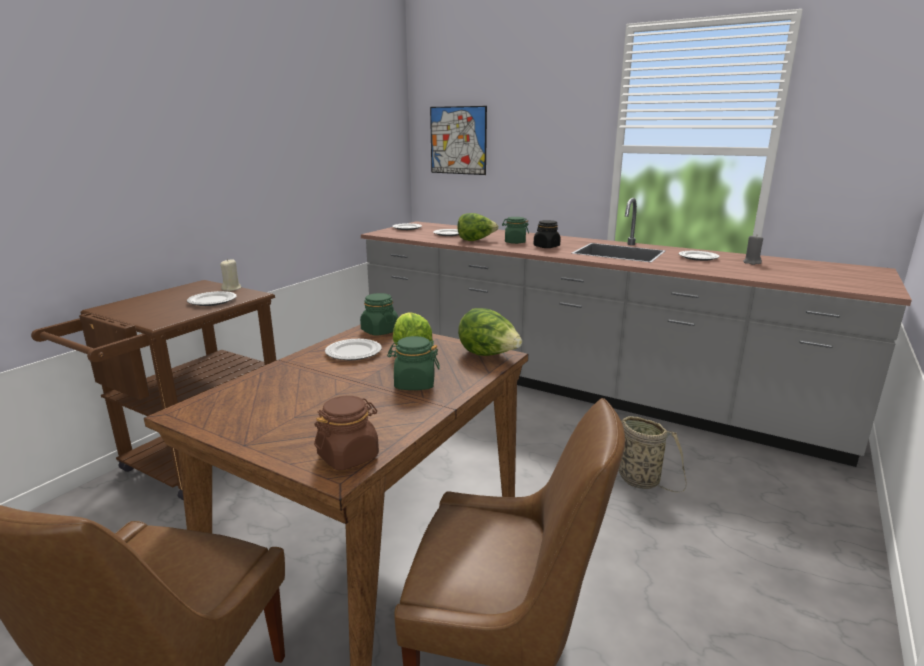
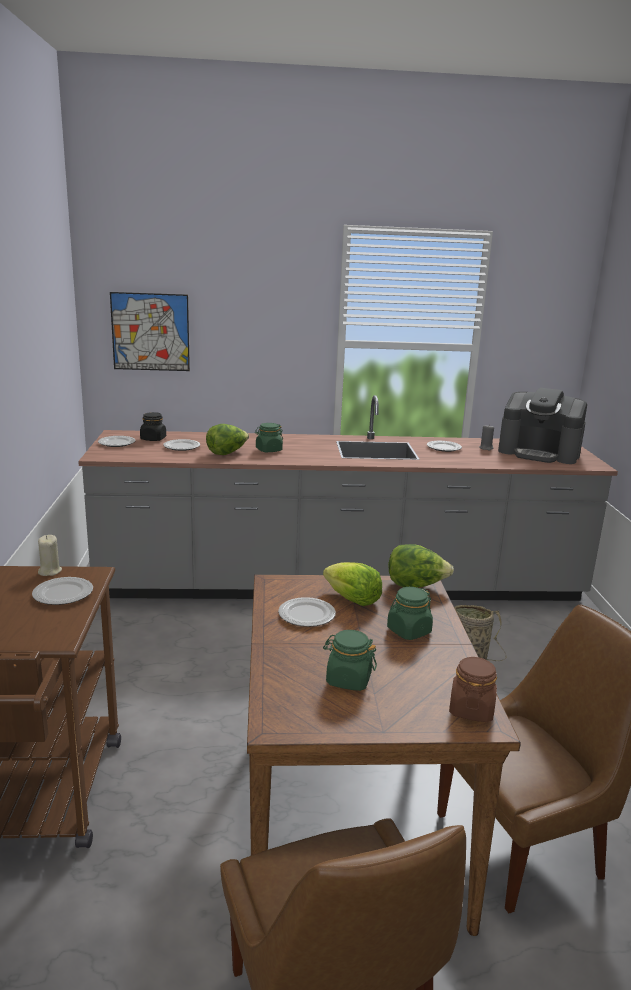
camera: 35 degrees left, 0 degrees up
(379, 331) = (287, 585): green jar -> green jar (348, 679)
(546, 247) = (307, 452): black jar -> black jar (153, 439)
(818, 273) = (539, 453): none -> coffee machine

